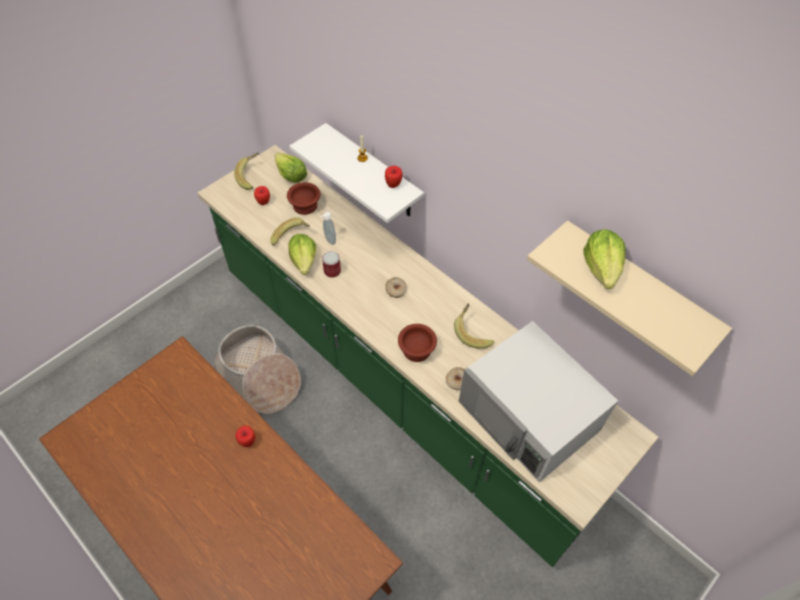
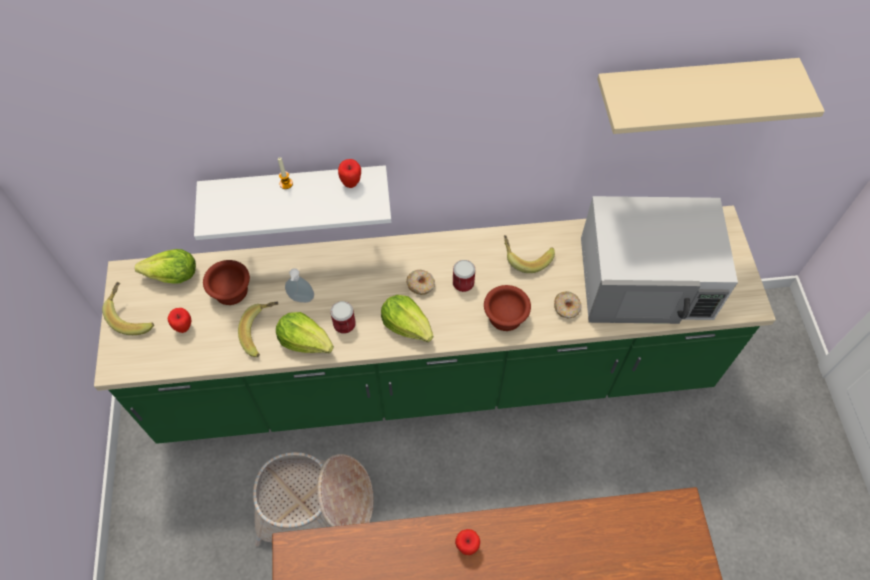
camera: 50 degrees left, 5 degrees up
(419, 311) = (463, 283): none -> can
(602, 268) = (674, 90): lettuce -> lettuce (407, 325)

